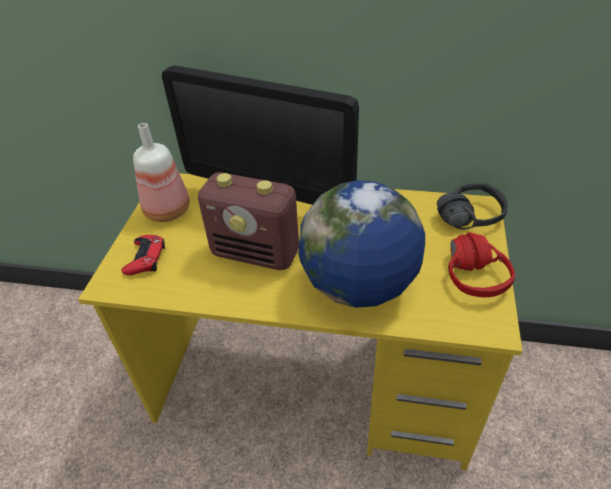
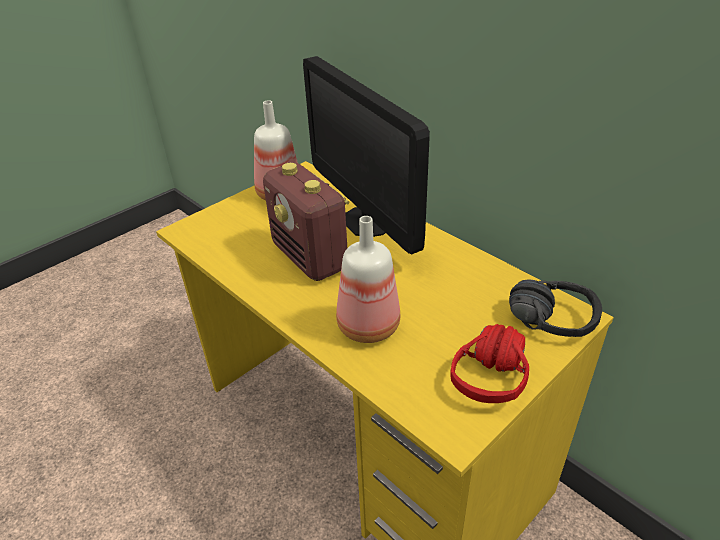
camera: 35 degrees right, 5 degrees down
(145, 258) = (227, 223): red game controller -> none
(359, 286) = (366, 327): globe -> bottle

